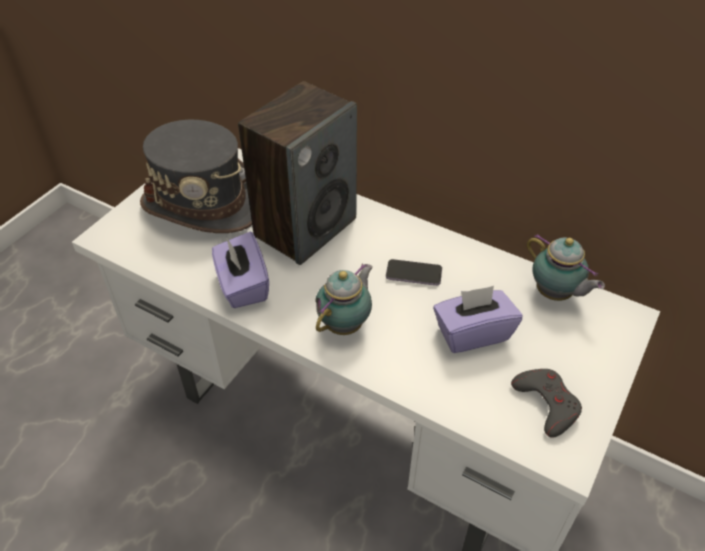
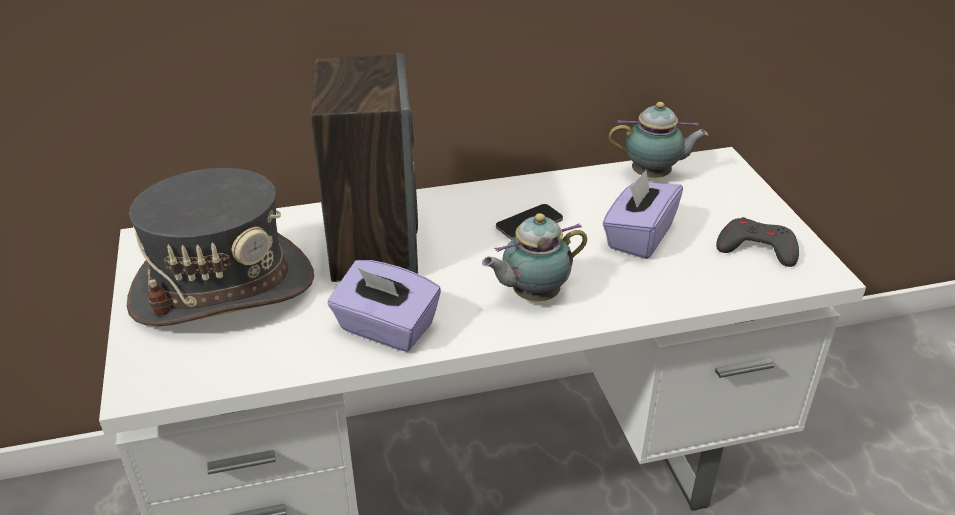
camera: 45 degrees left, 10 degrees down
(346, 324) = (532, 295): teapot -> teapot turned 105 degrees counterclockwise

